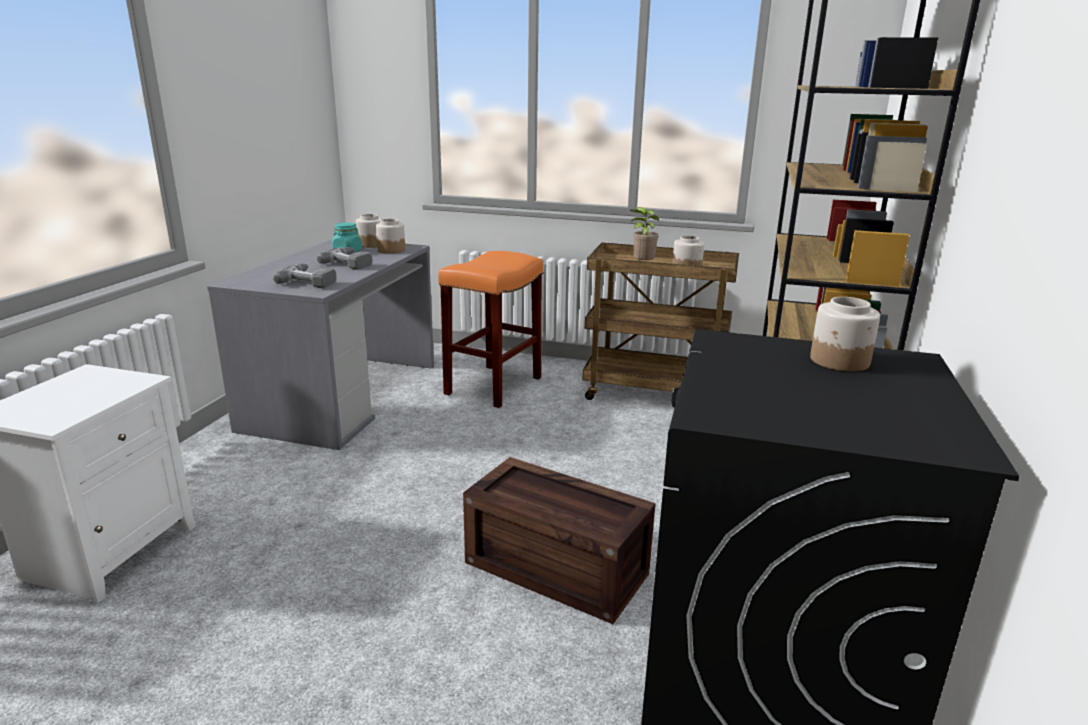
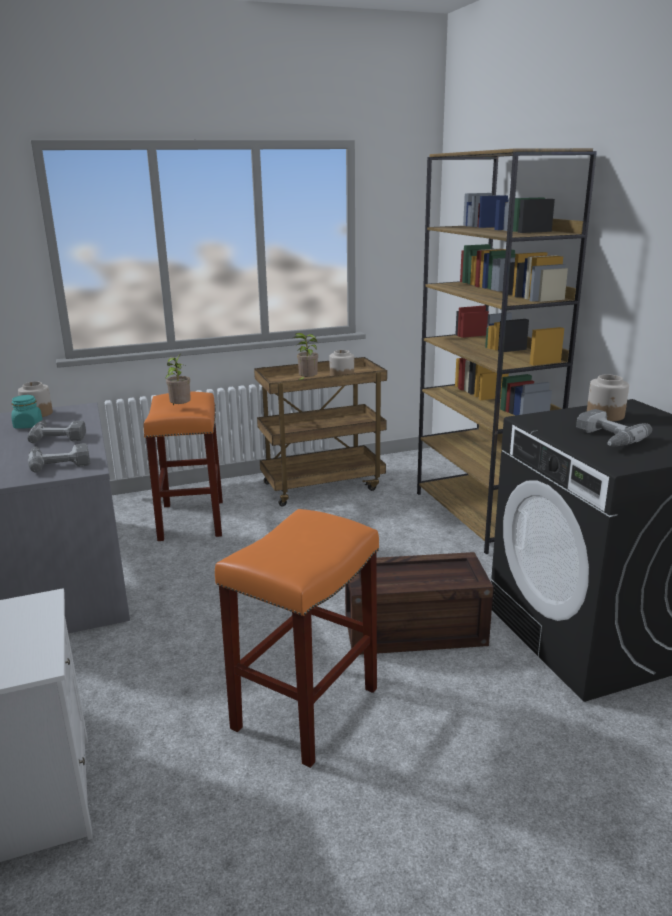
camera: 35 degrees left, 0 degrees up
(364, 588) = (306, 706): none -> orange stool
(391, 250) = (71, 415): jar -> none
(484, 264) = (180, 408): none -> potted plant
(770, 384) = (605, 438): none -> power drill

